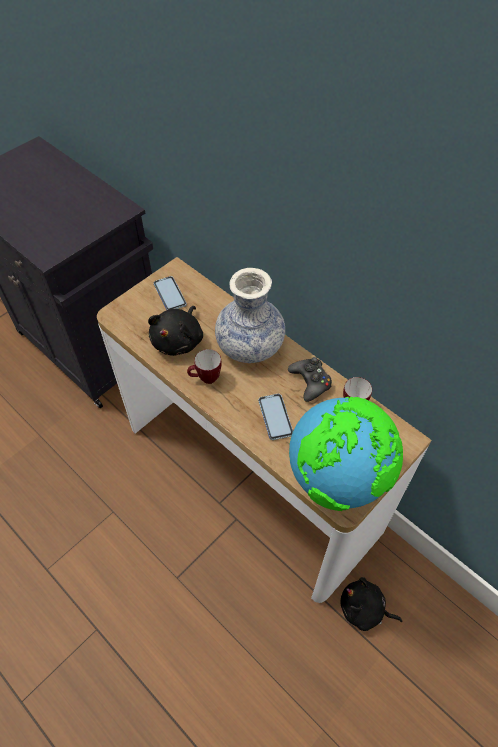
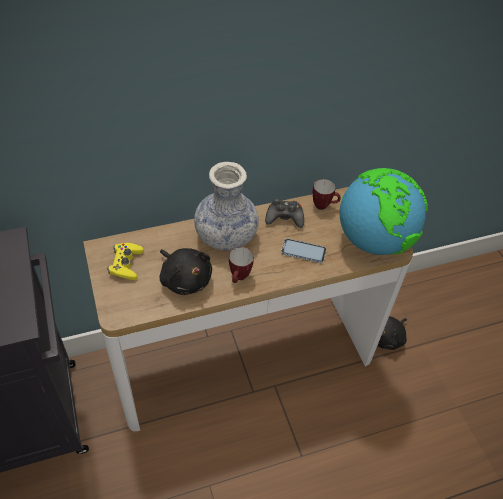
camera: 65 degrees left, 5 degrees down
(170, 294) = (126, 264): phone -> yellow game controller

